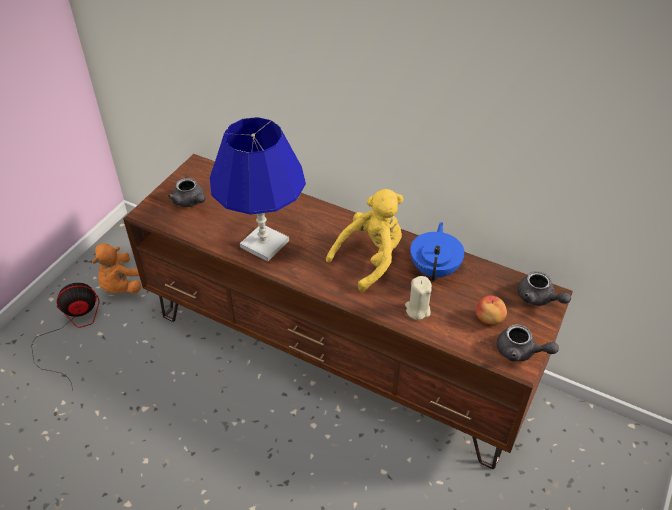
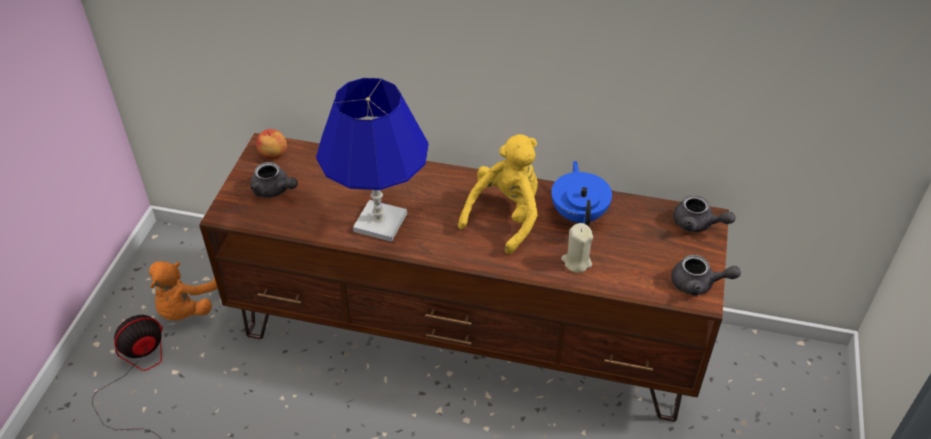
camera: 15 degrees left, 0 degrees up
(489, 319) = (654, 257): apple -> apple (273, 154)

